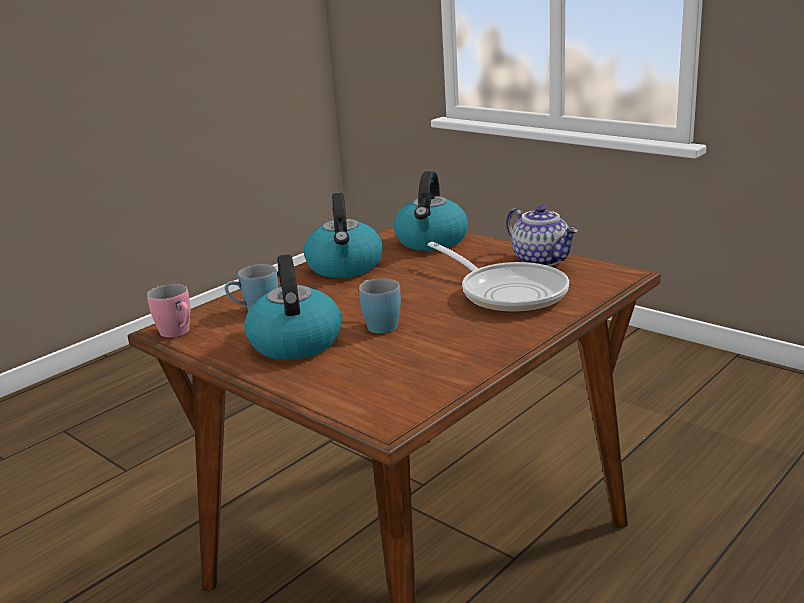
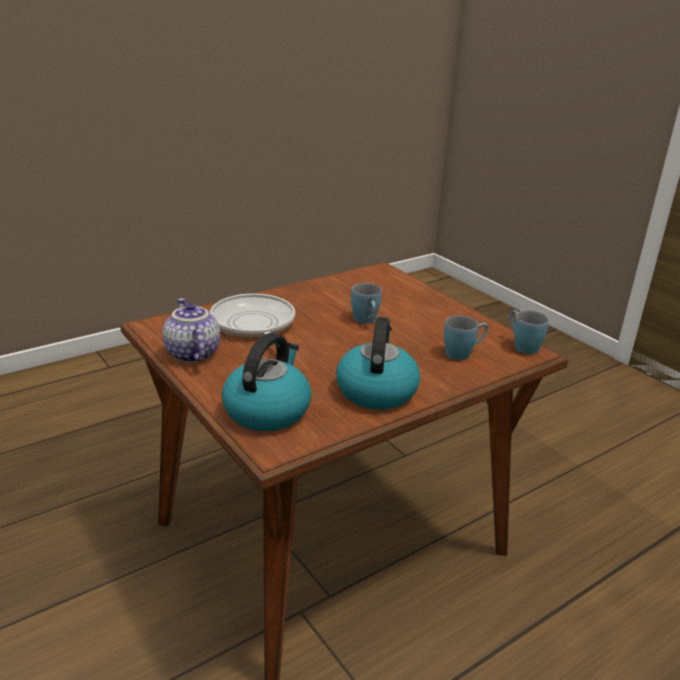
camera: 170 degrees left, 5 degrees up
(179, 333) = (522, 345): pink mug -> blue mug
(295, 342) = (429, 320): kettle -> none

